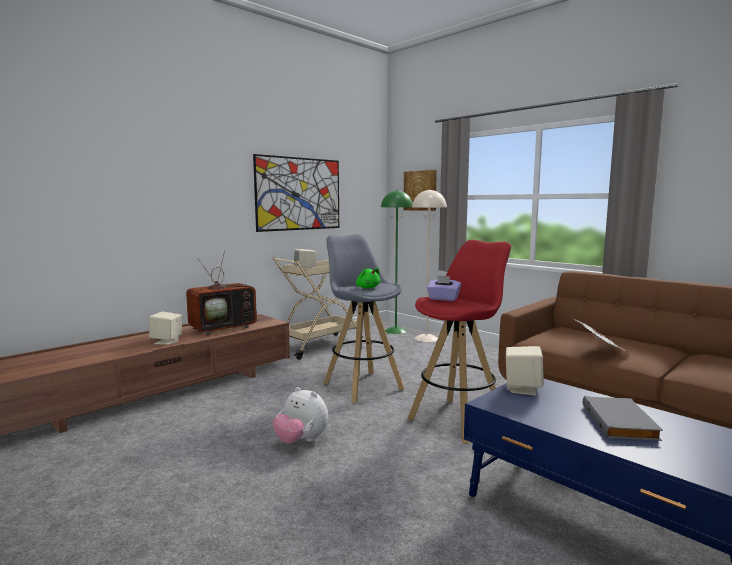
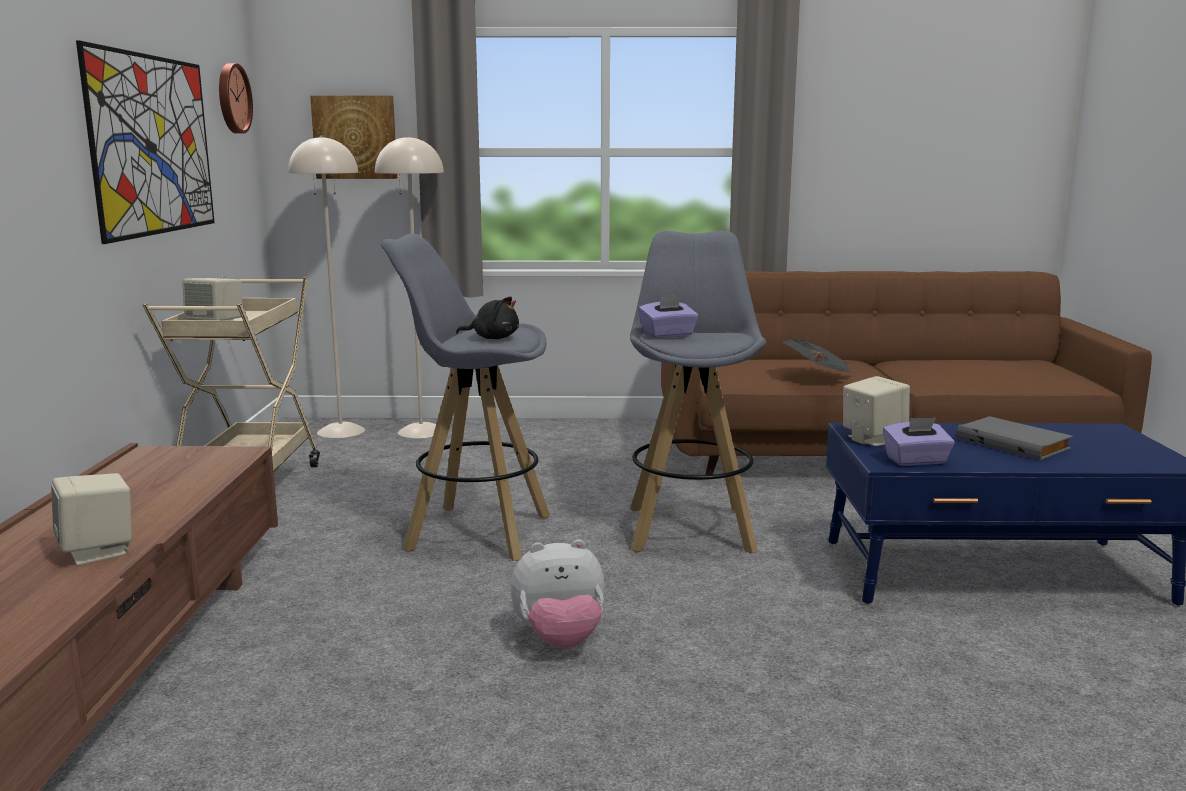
camera: 45 degrees left, 5 degrees up
(224, 327) = (152, 489): television -> none
(365, 174) = (232, 98): none -> wall clock
(367, 288) = (493, 338): green plush toy -> black plush toy
(395, 331) = (341, 431): green floor lamp -> beige floor lamp
(459, 419) = (691, 527): red stool -> grey stool
(511, 408) = (916, 461): none -> purple tissue box

